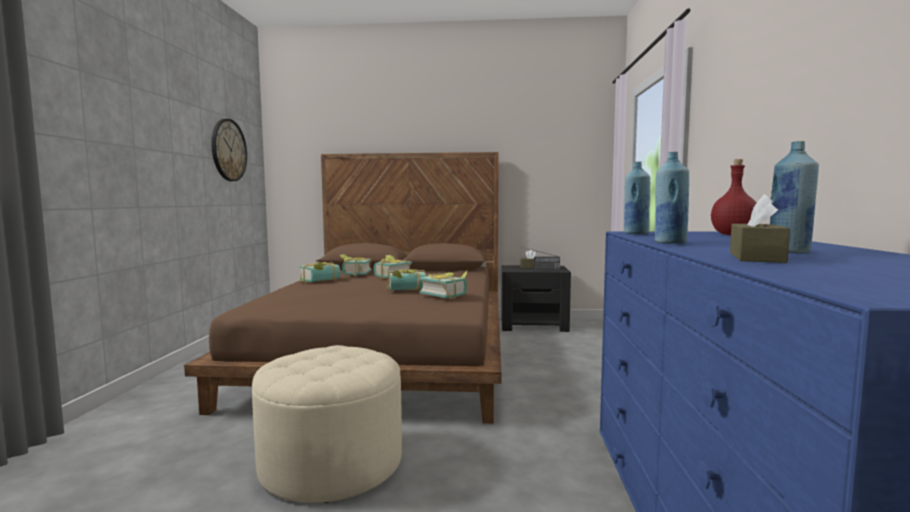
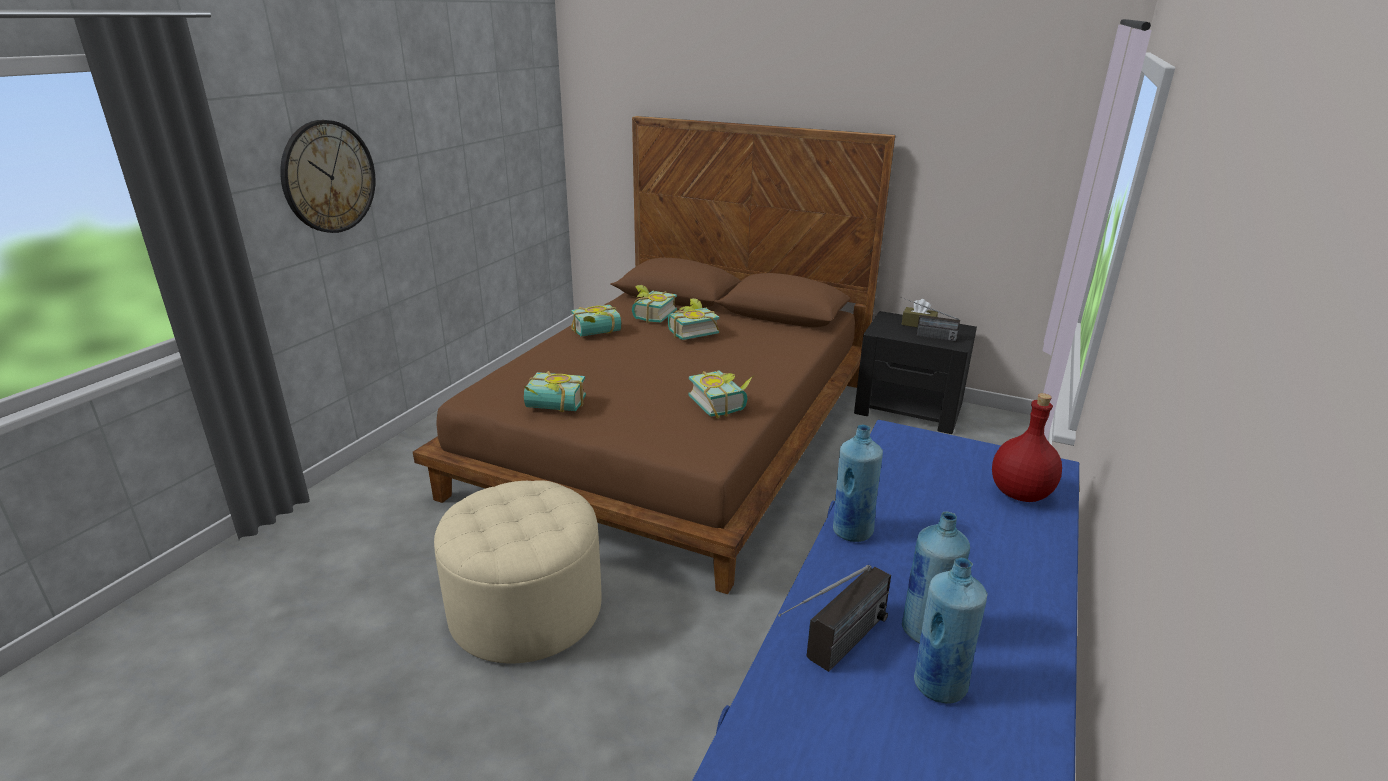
camera: 20 degrees right, 20 degrees up
(228, 150) = (502, 123): wall clock -> wall clock (328, 177)
(407, 290) = (683, 380): book -> book (554, 408)
(635, 233) = (891, 451): blue bottle -> blue bottle (938, 685)
(756, 257) = (833, 653): brown tissue box -> radio

